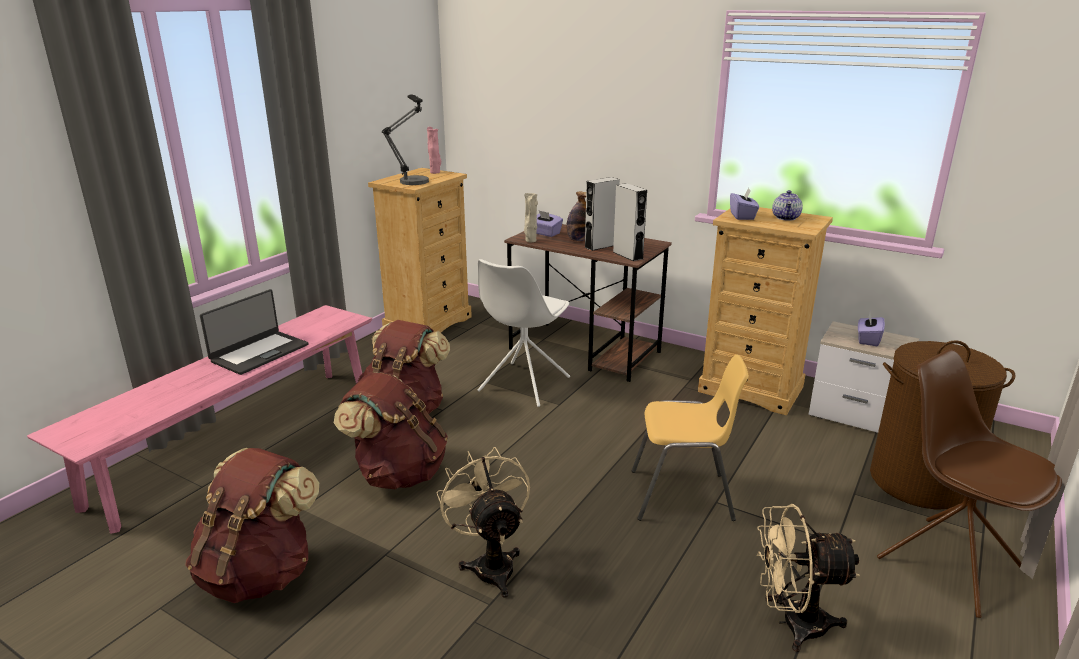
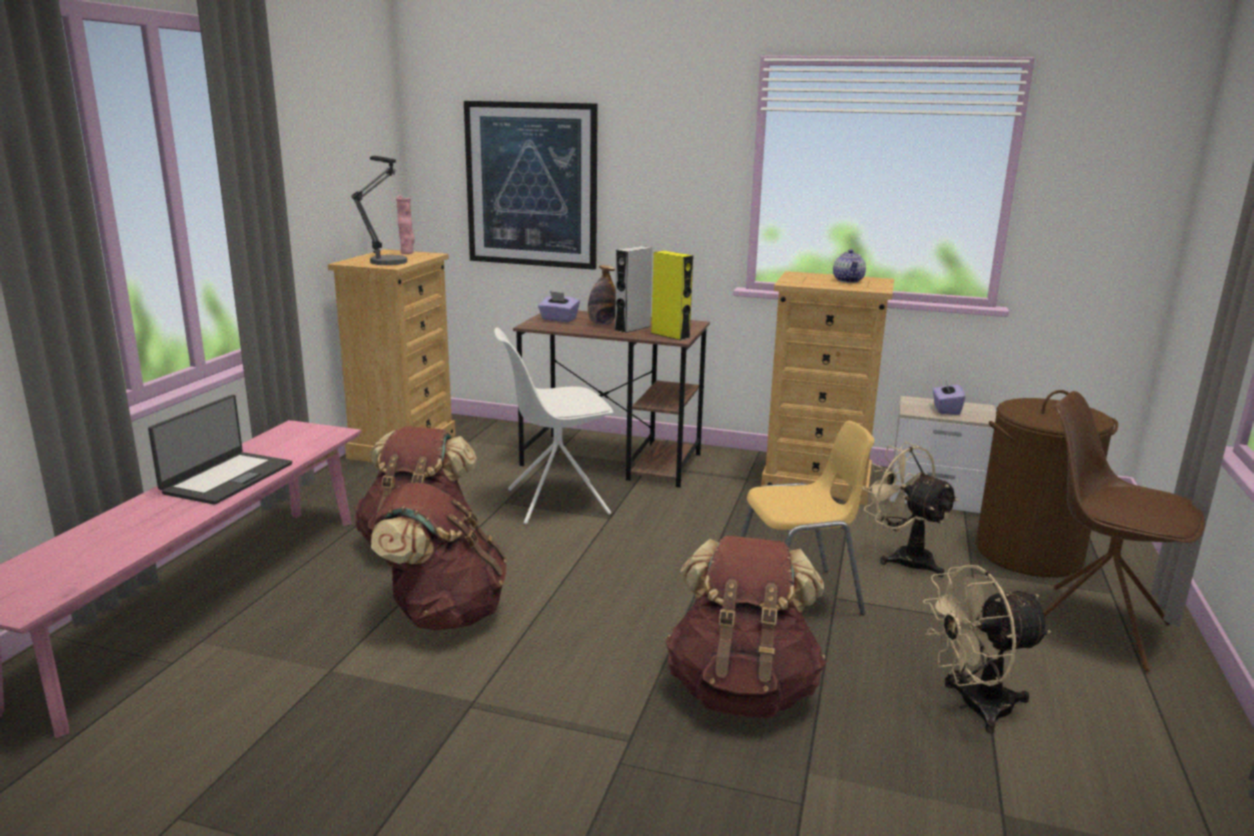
camera: 15 degrees left, 5 degrees down
(260, 573) = (308, 753): brown backpack -> brown backpack (742, 690)
(491, 564) = (609, 697): beige fan -> beige fan (904, 557)
(523, 385) = (555, 502): white chair -> white chair turned 60 degrees clockwise
(530, 241) = (546, 327): beige vase -> none
(537, 118) = (531, 185): none -> picture
(628, 255) = (670, 335): grey speaker -> yellow speaker
(742, 216) = (802, 281): purple tissue box -> none

